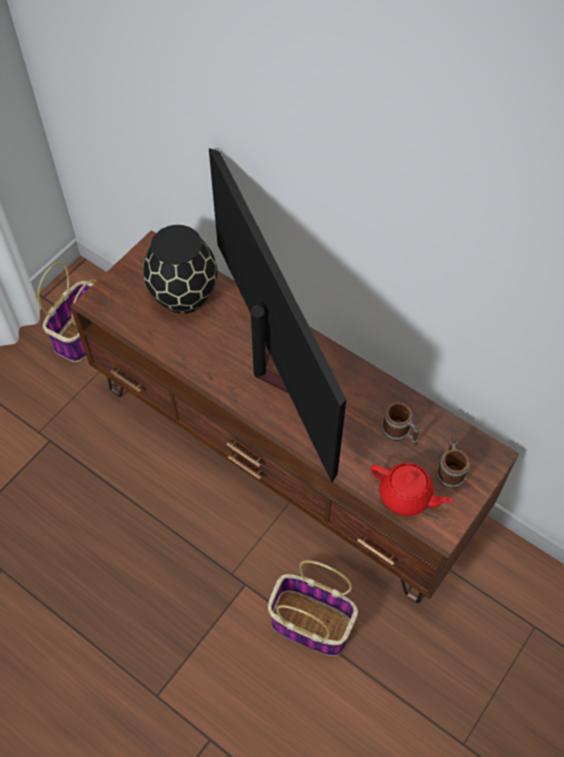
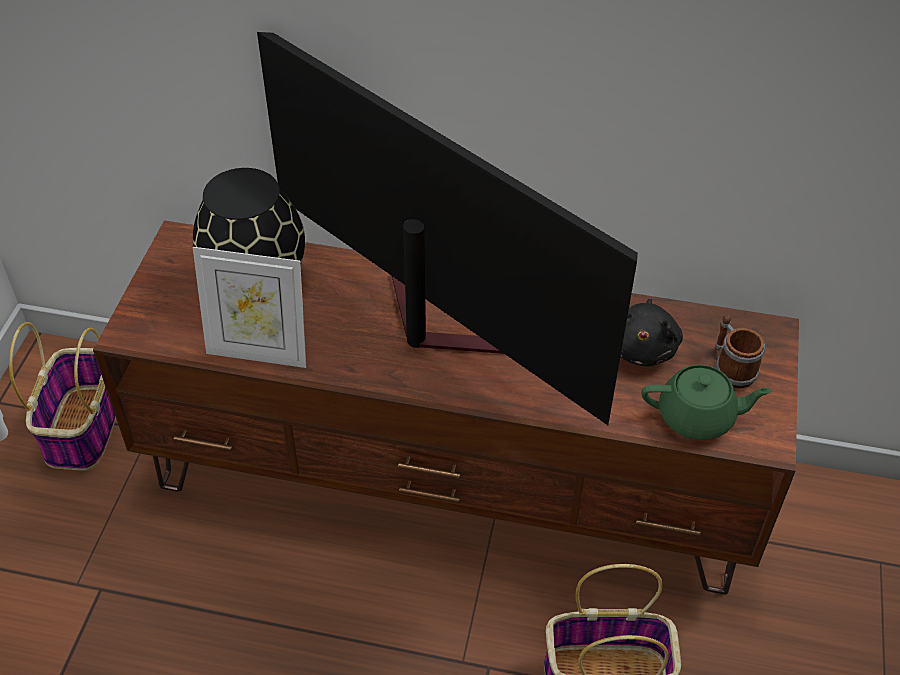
camera: 25 degrees left, 10 degrees down
(162, 344) = (259, 352): none -> picture frame
(400, 433) = (642, 347): mug -> black plush toy
(406, 496) = (697, 417): red teapot -> green teapot

